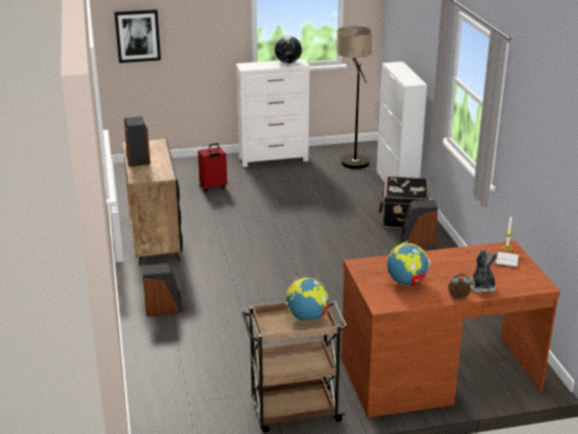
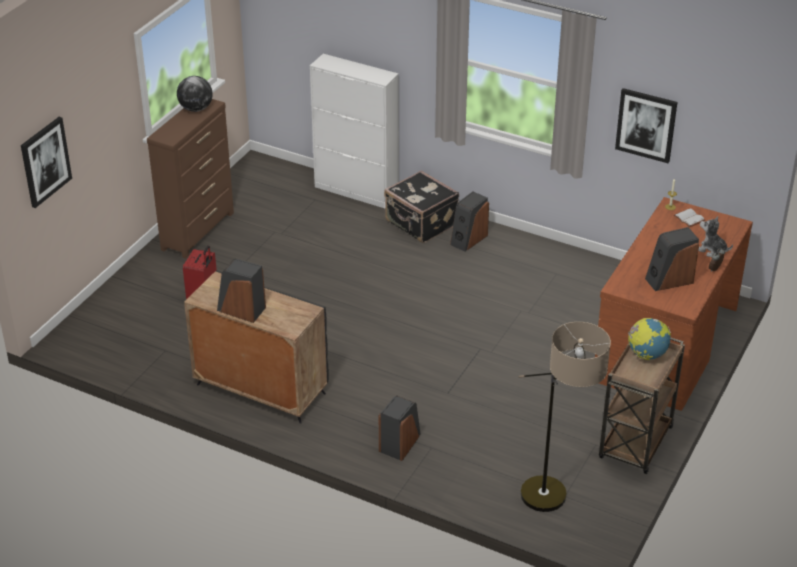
camera: 50 degrees left, 10 degrees up
(274, 159) = (198, 231): white dresser -> brown dresser
(352, 167) = (285, 195): floor lamp -> floor lamp (554, 506)
(406, 282) = (669, 280): globe -> speaker
(530, 165) = (646, 125): none -> picture

